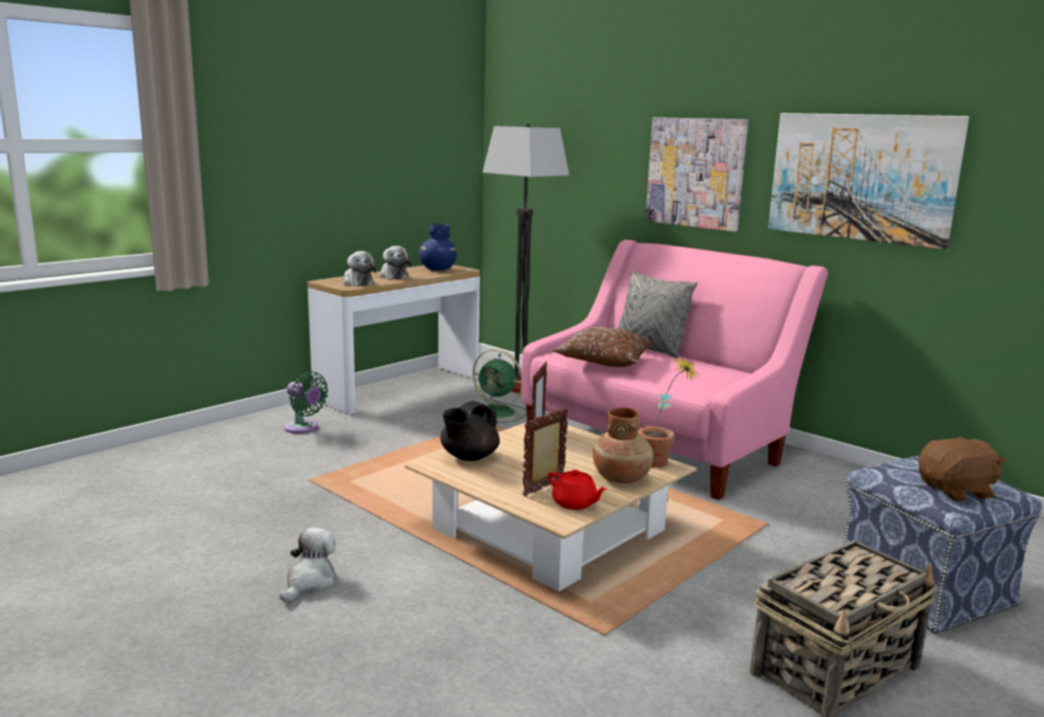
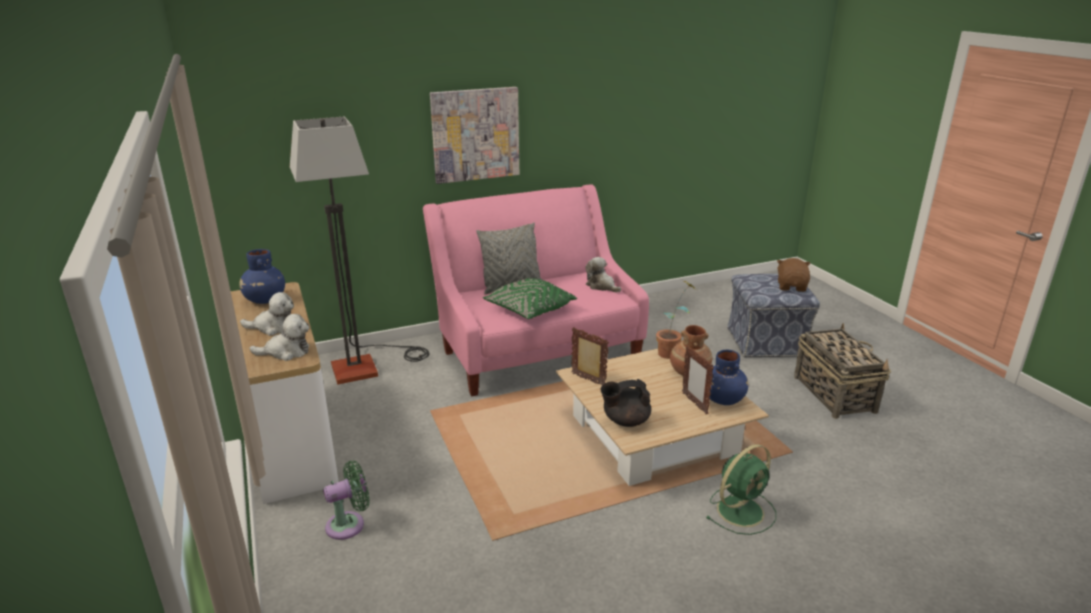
camera: 65 degrees left, 10 degrees up
(309, 582) = (693, 568): plush toy -> plush toy (602, 286)
(468, 457) = (625, 421): black teapot -> black teapot turned 105 degrees clockwise
(498, 413) = (414, 399): green fan -> green fan (741, 510)
(575, 503) = (723, 399): red teapot -> blue vase
(603, 362) = (529, 310): brown pillow -> green pillow
(861, 177) = (600, 118): picture -> none

